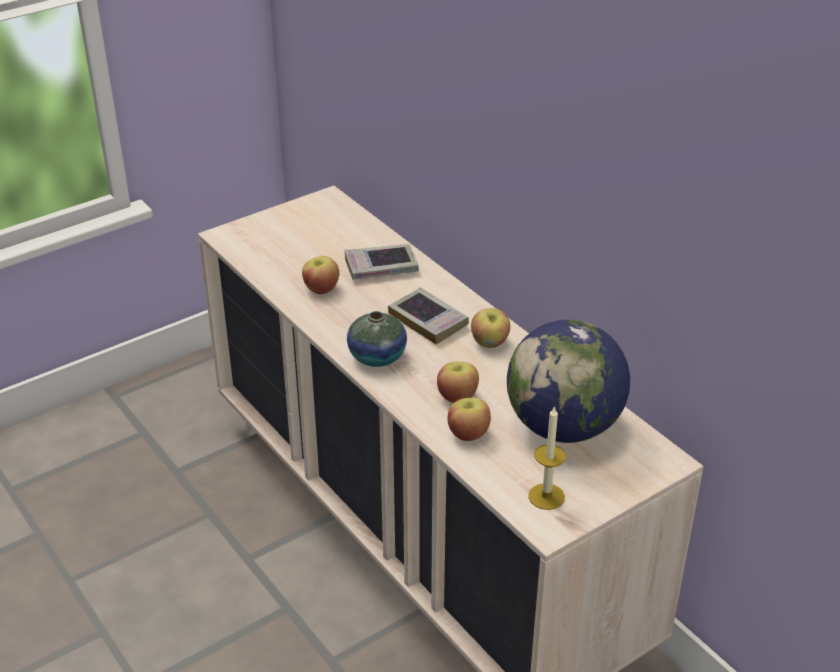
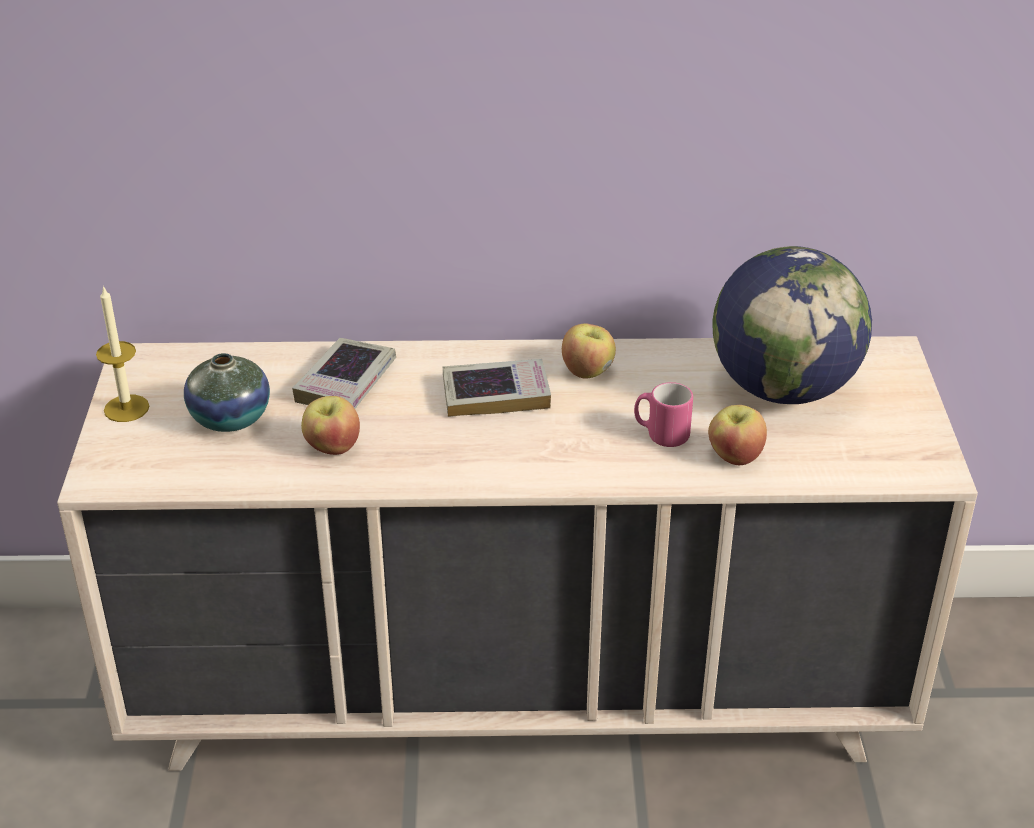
camera: 55 degrees left, 0 degrees up
(377, 357) = (525, 461): vase -> vase (230, 418)
(457, 396) = (661, 435): apple -> pink mug
(546, 496) = (886, 450): candle -> candle (126, 408)

